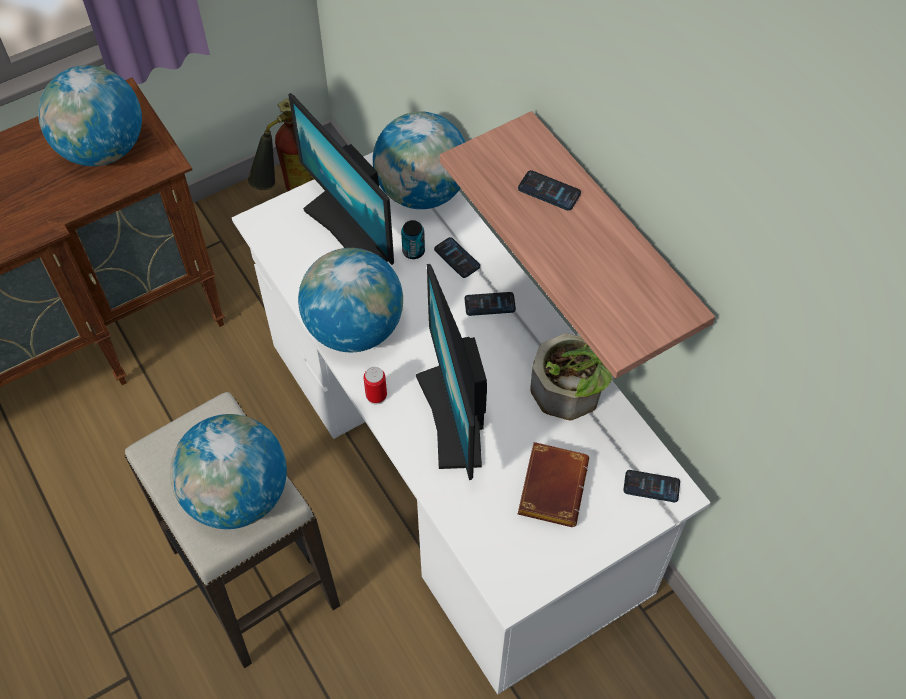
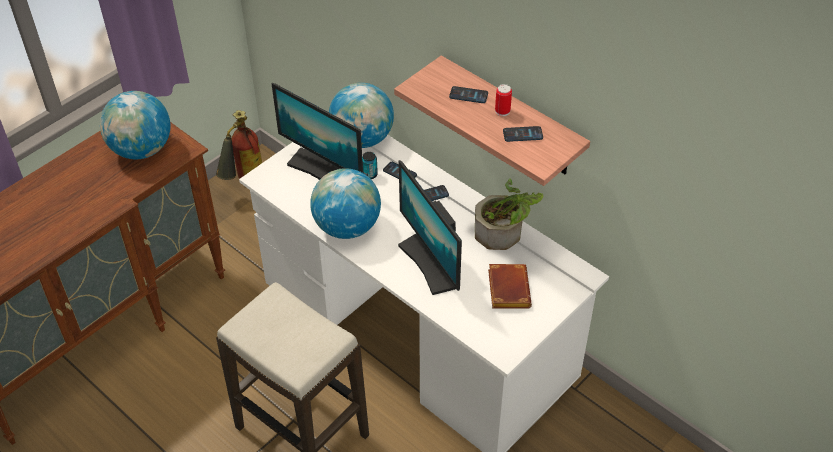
camera: 15 degrees left, 10 degrees down
(237, 495) = (305, 339): globe -> none
(376, 395) = (376, 262): can -> can (502, 111)
(651, 486) = (570, 275): phone -> phone (522, 134)

